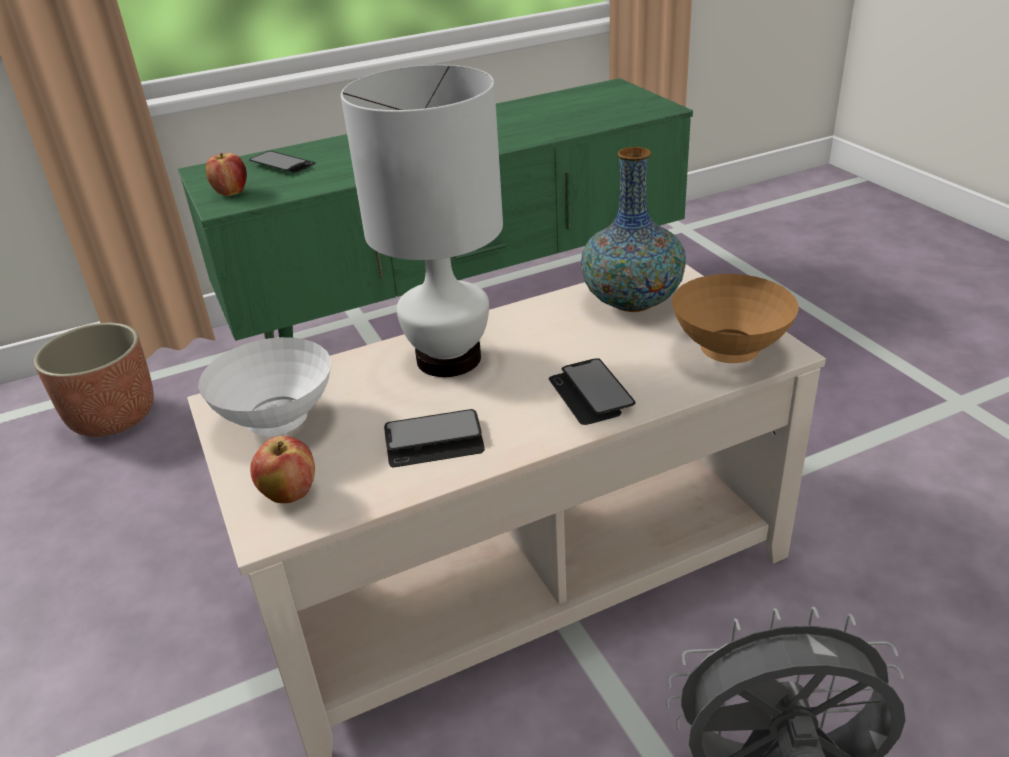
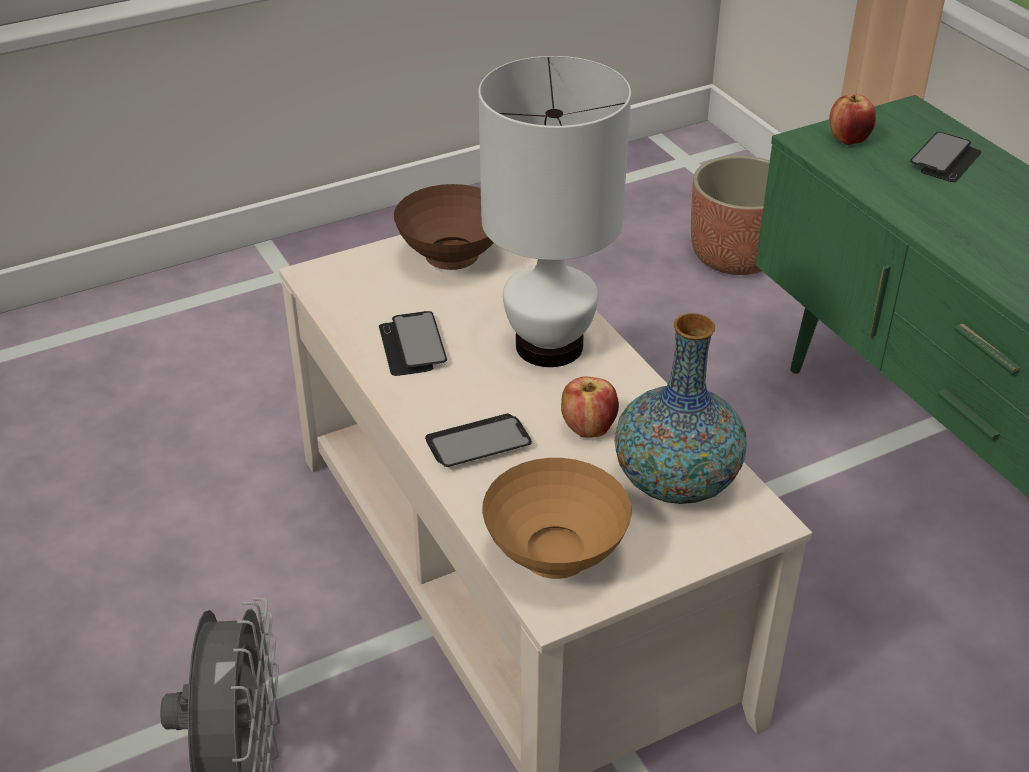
camera: 85 degrees right, 5 degrees up
(278, 423) = (450, 259): white bowl -> brown bowl
(289, 494) = (353, 278): apple -> apple (588, 429)

